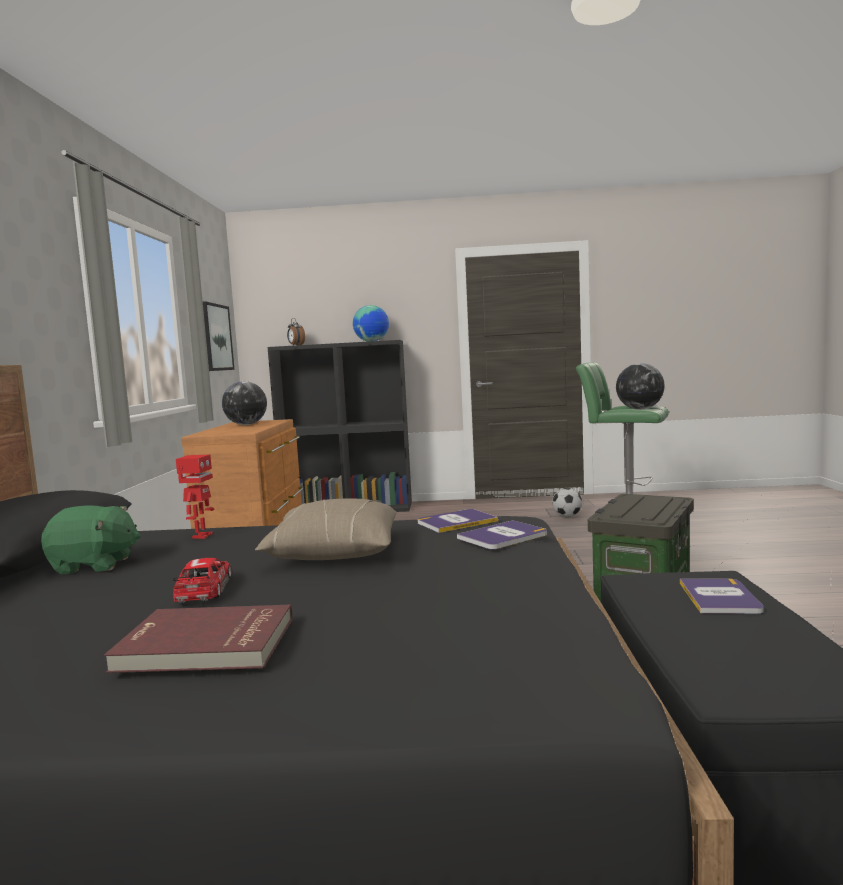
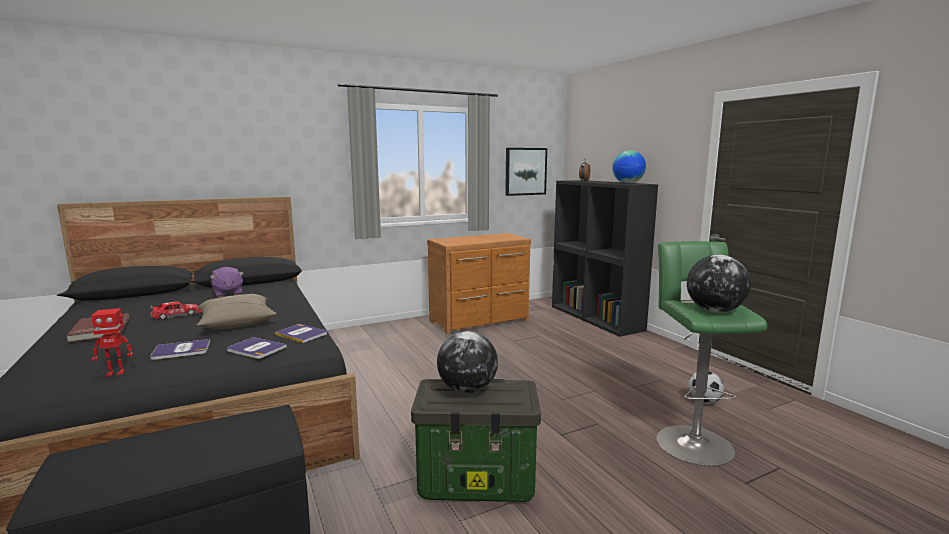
camera: 60 degrees right, 5 degrees up
(94, 565) = (227, 293): green plush toy -> purple plush toy
(201, 536) = (275, 296): toy robot -> toy robot (116, 373)
(246, 424) = (490, 237): globe -> globe (467, 390)
(720, 597) = (232, 449): book -> book (181, 350)

